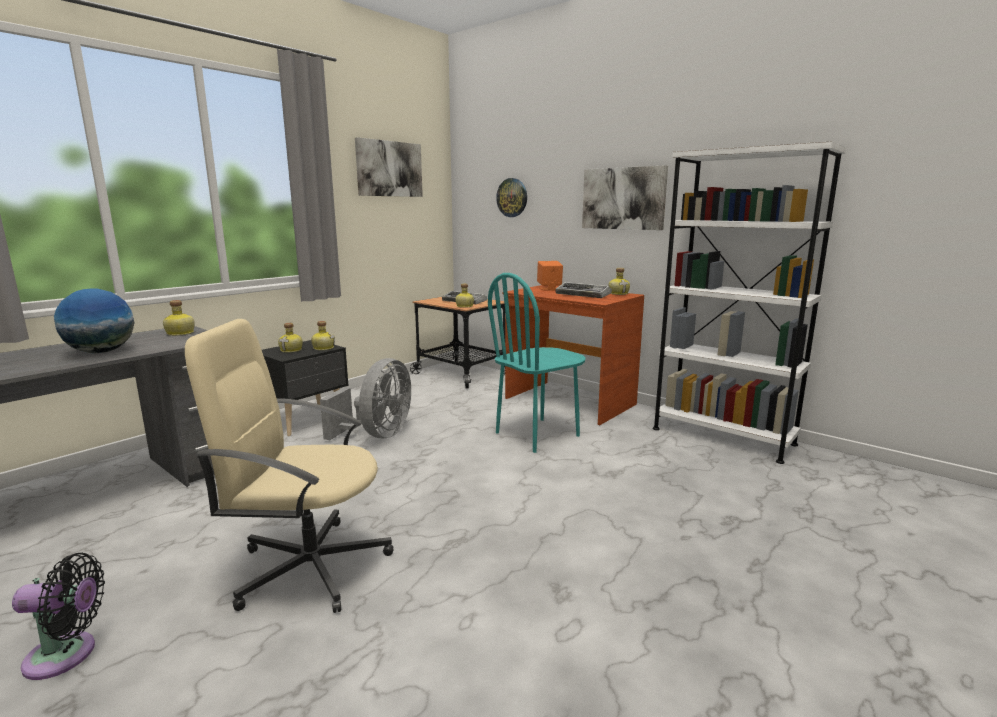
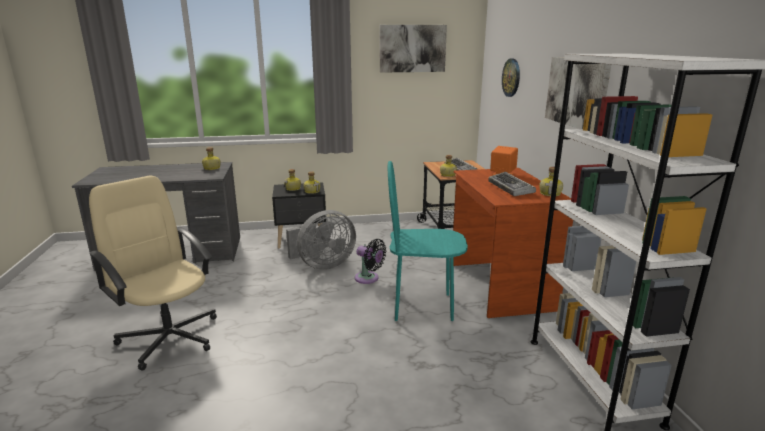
camera: 40 degrees right, 5 degrees up
(67, 655) = (52, 332): black fan -> black fan (369, 278)
(101, 352) = (157, 175): globe -> none

